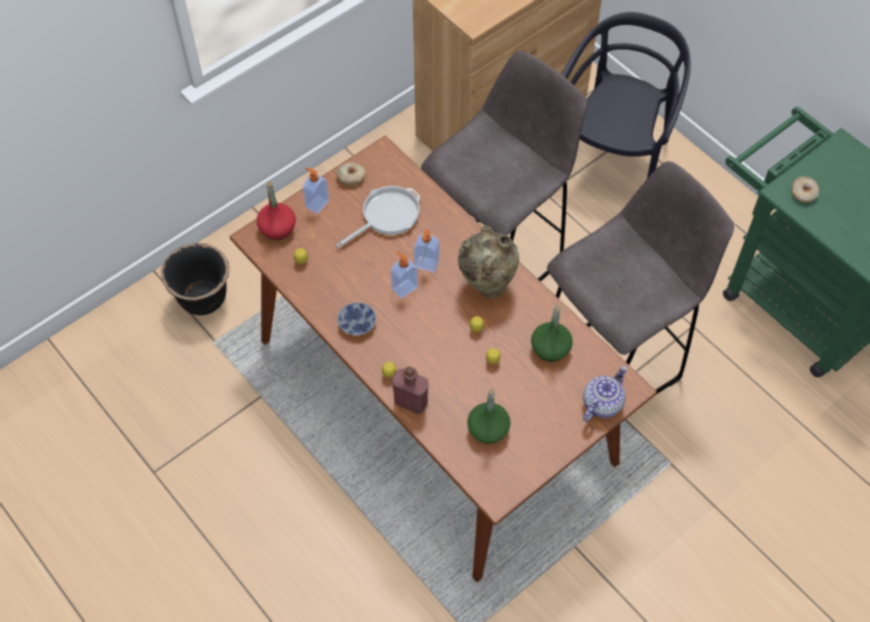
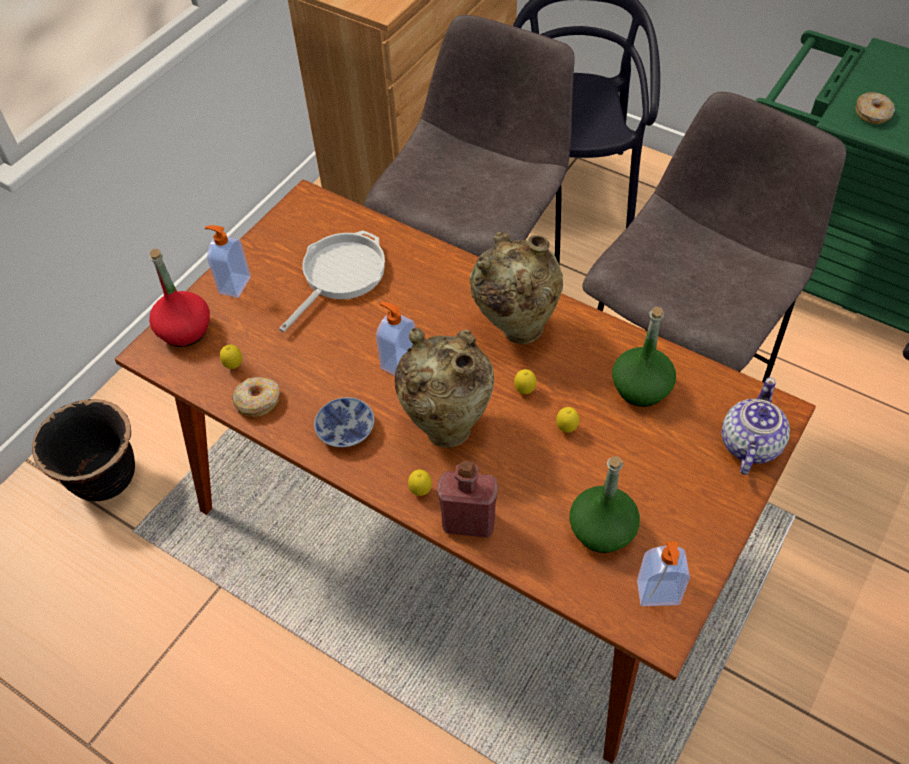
camera: 15 degrees left, 5 degrees down
(351, 177) = (272, 239): donut -> donut (258, 401)
(419, 338) = (447, 425): none -> beige vase
(426, 264) = (419, 323): soap dispenser -> soap dispenser (658, 594)

